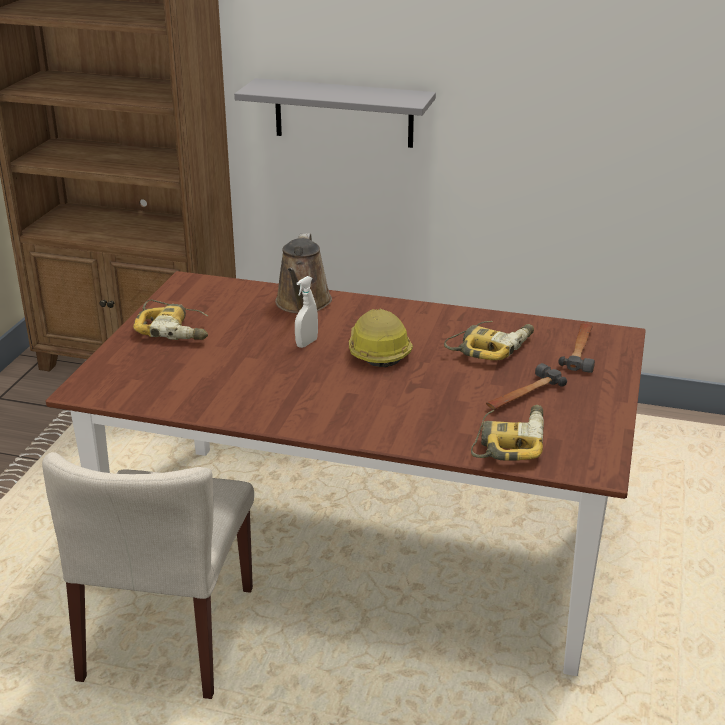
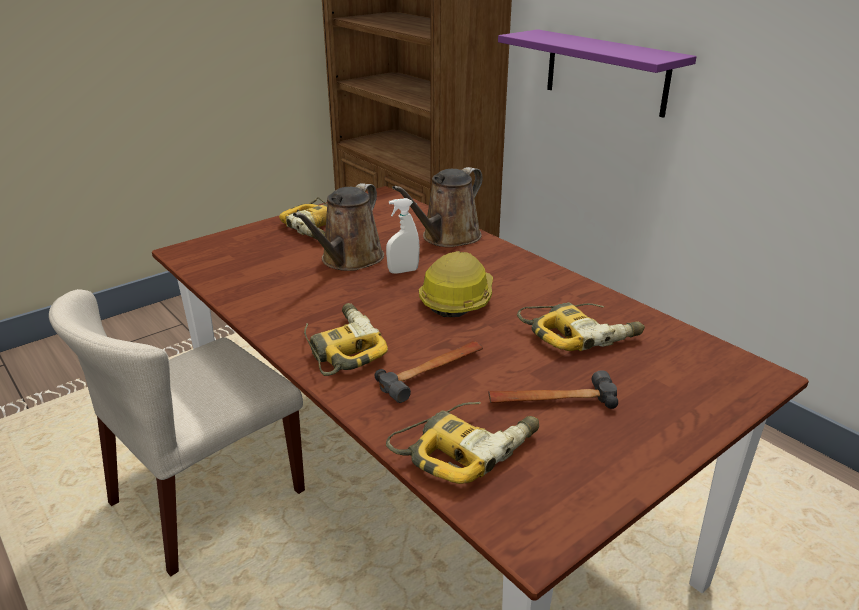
camera: 35 degrees right, 0 degrees up
(248, 348) = (349, 260): none -> brown watering can
(343, 113) = (606, 72): grey shelf -> purple shelf
(344, 415) = (340, 348): none -> power drill
(581, 350) = (687, 375): hammer -> hammer (433, 372)

